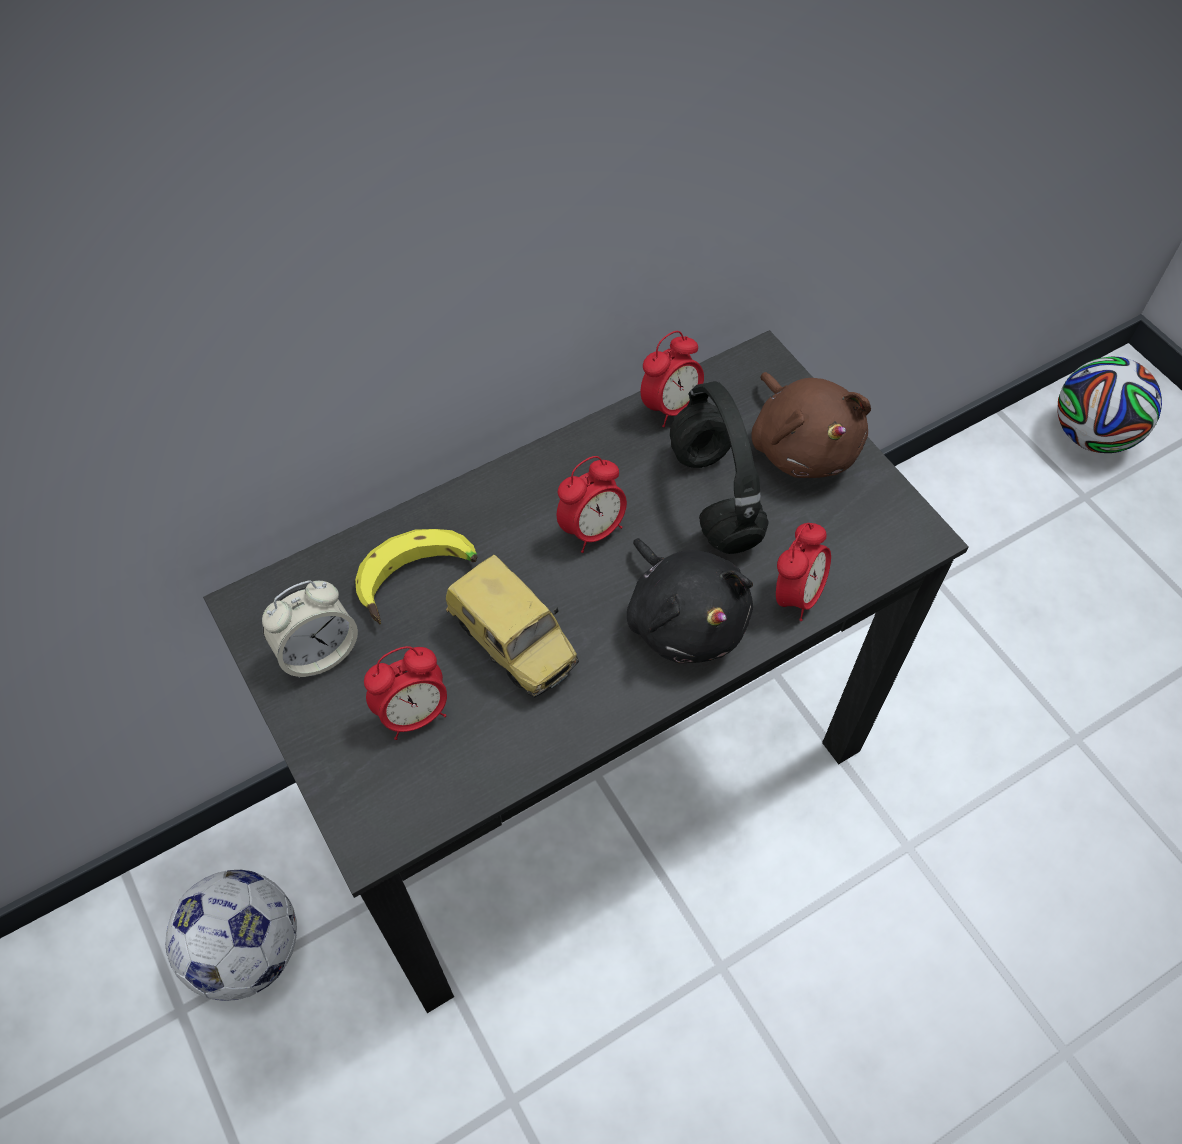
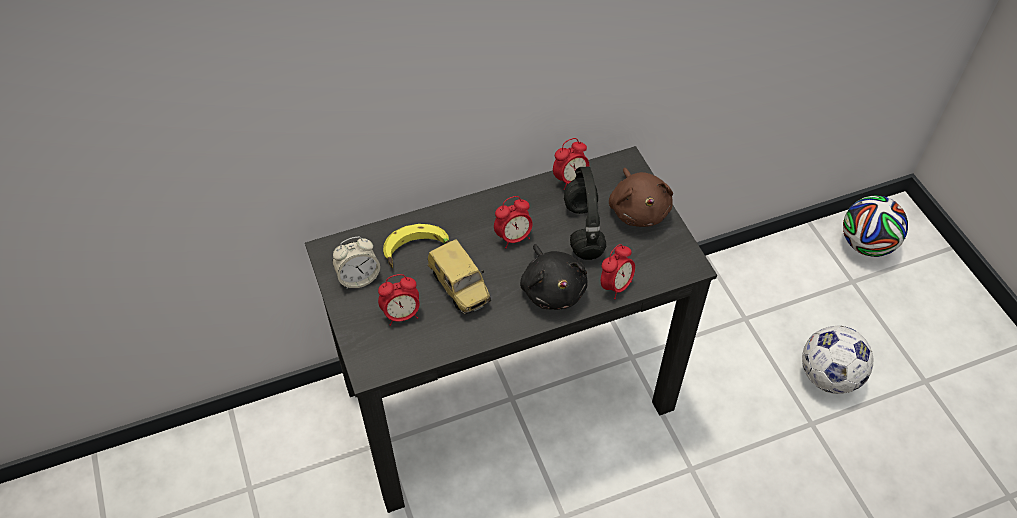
camera: 10 degrees right, 5 degrees down
(247, 949) = (292, 461): football -> football (828, 376)

